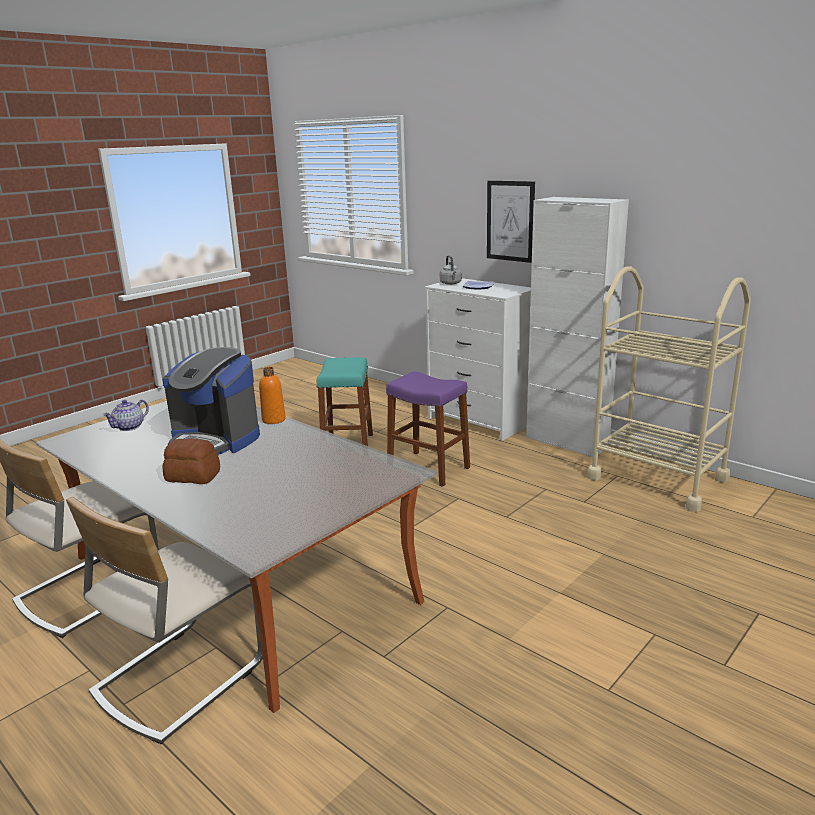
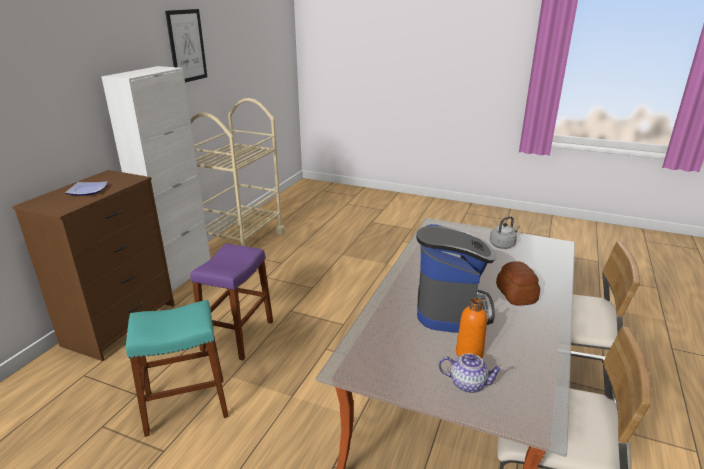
camera: 110 degrees left, 5 degrees up
(273, 420) = (389, 292): orange bottle -> orange bottle (469, 353)
(451, 283) = (55, 204): grey kettle -> grey kettle (503, 245)
(478, 421) = (121, 324): white dresser -> brown dresser
(510, 221) = (54, 114): picture -> picture (187, 46)

